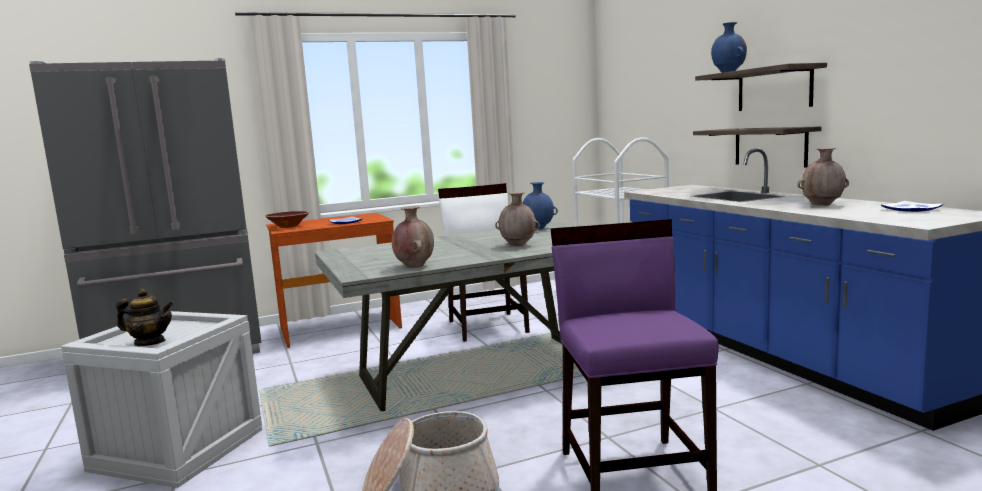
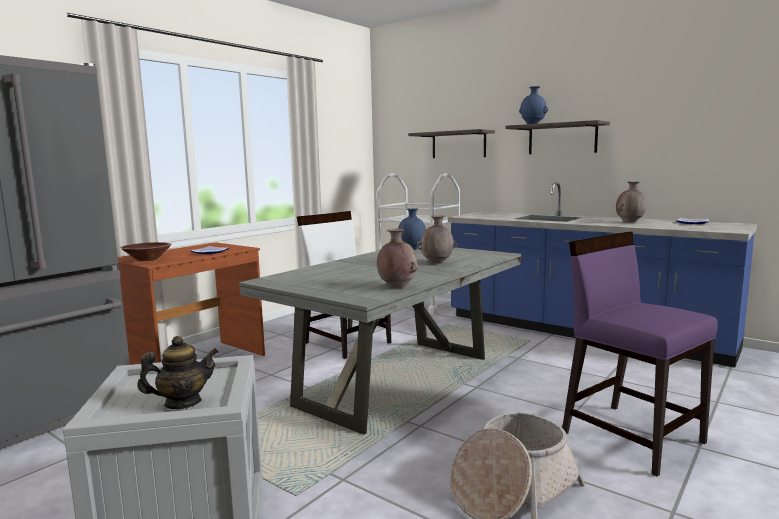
camera: 30 degrees left, 0 degrees up
(770, 146) = (558, 181): shelf -> shelf (458, 145)

